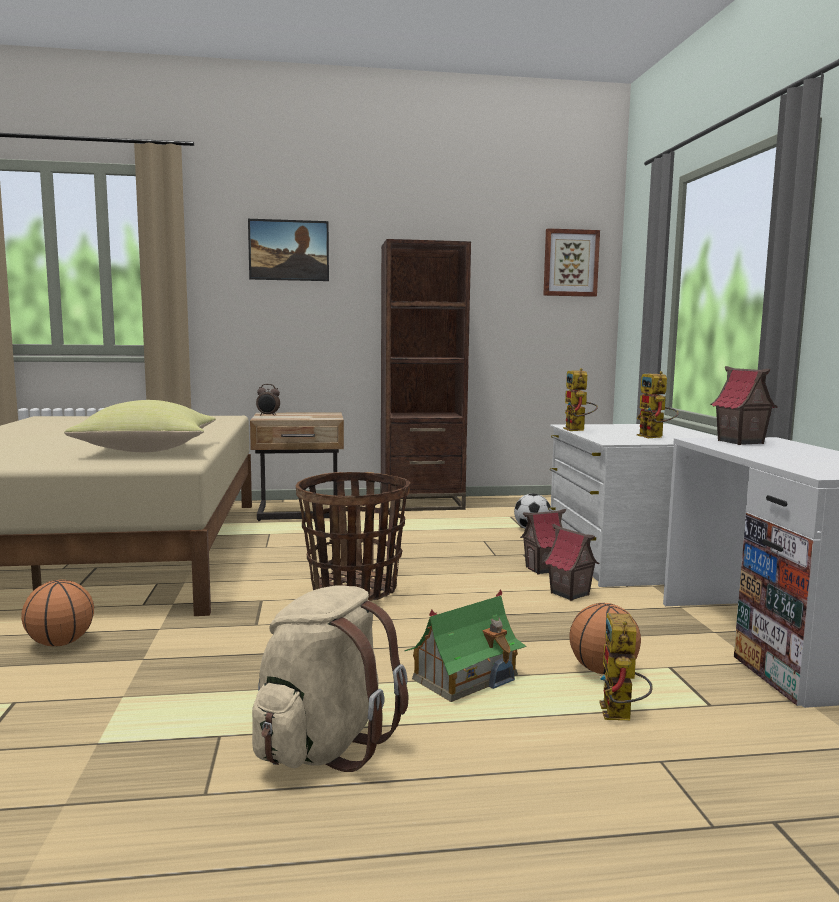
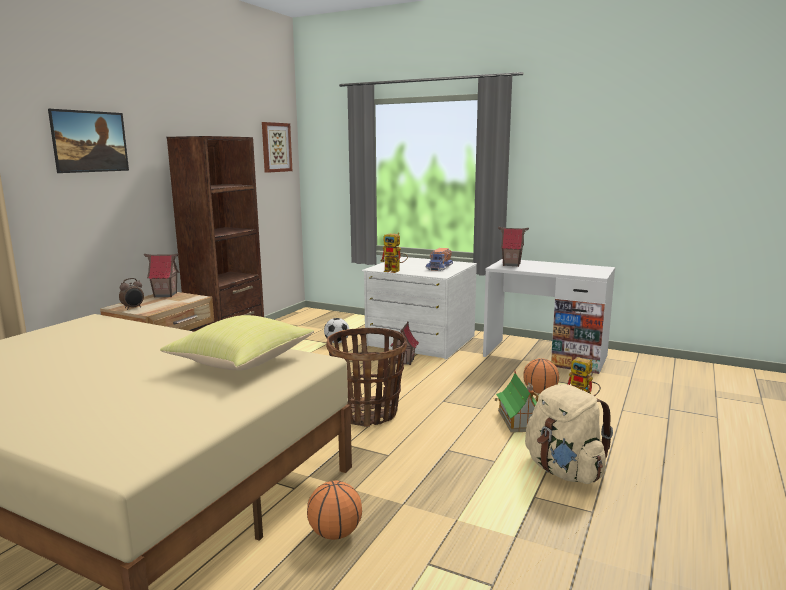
camera: 55 degrees left, 5 degrees up
(569, 594) = (447, 368): toy house -> toy house (165, 295)
(655, 437) = (439, 267): toy robot -> toy truck

